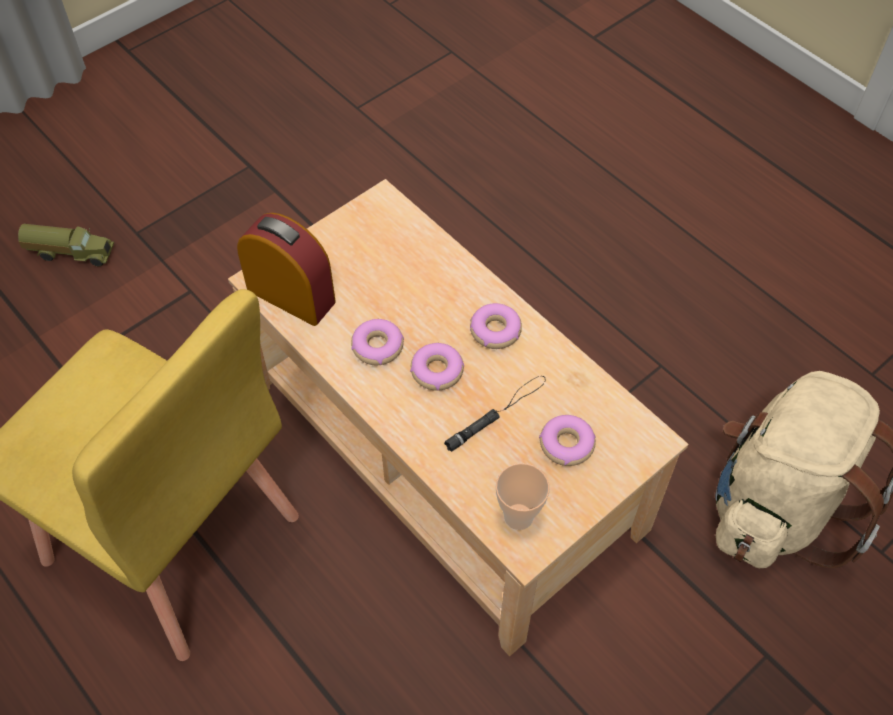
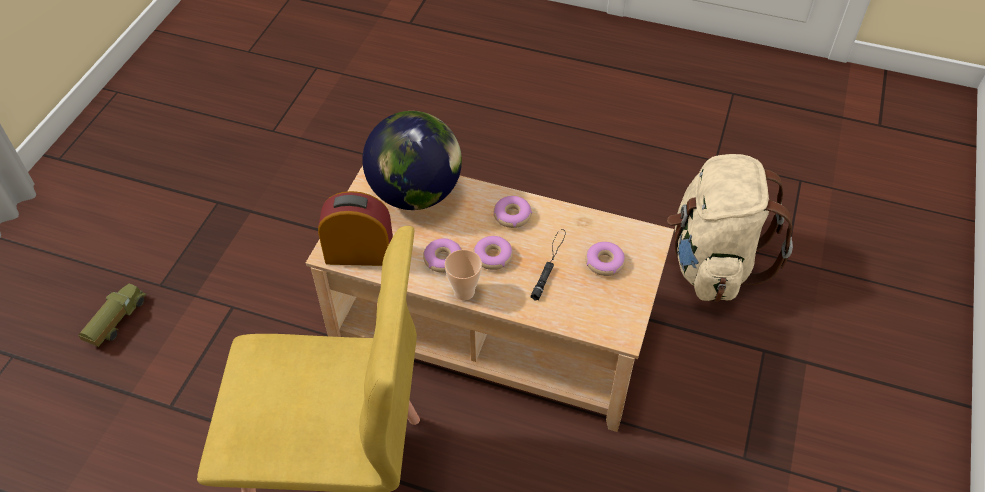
camera: 30 degrees left, 5 degrees down
(71, 252) = (116, 321): toy truck -> toy truck turned 45 degrees counterclockwise
(403, 251) = (416, 193): none -> globe
(518, 516) = (606, 318): cup -> cup (464, 292)

